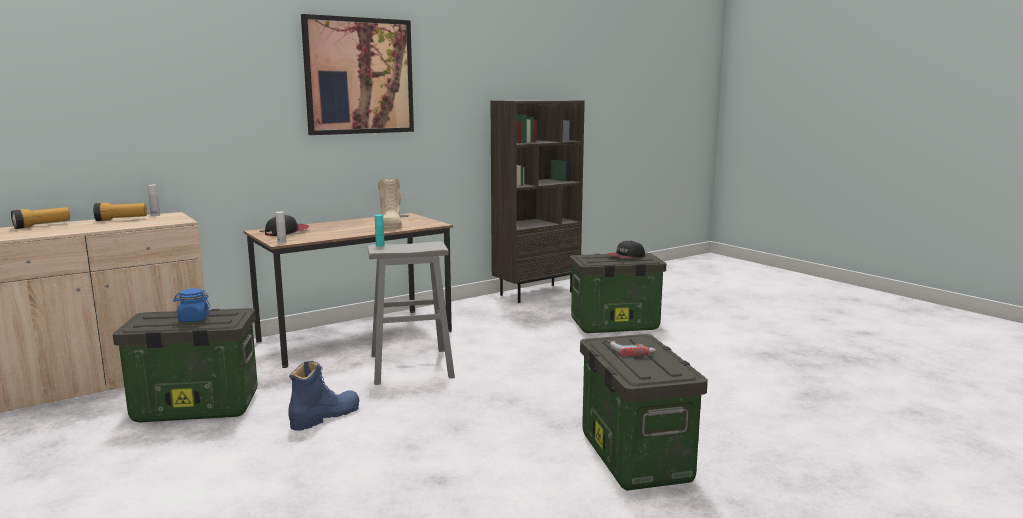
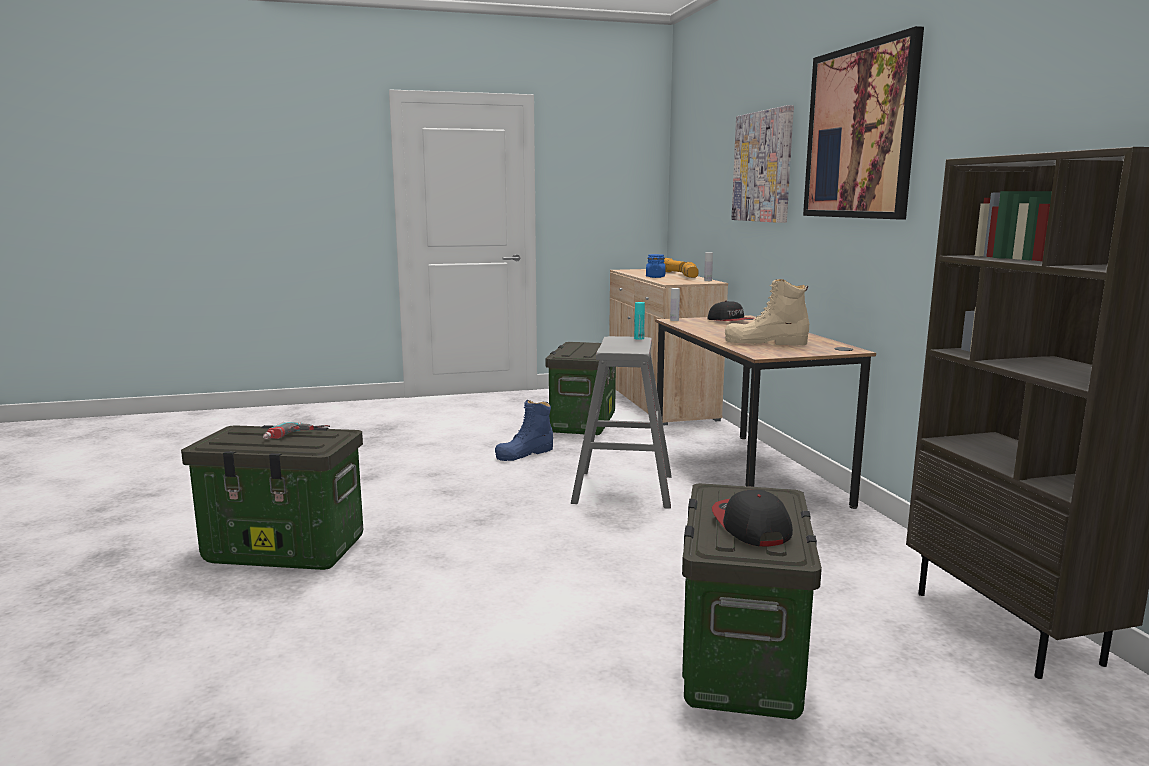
camera: 110 degrees right, 0 degrees up
(193, 319) = (577, 349): blue jar -> blue jar (655, 277)
(221, 94) = (763, 167): none -> picture
(325, 416) = (525, 453): blue boot -> blue boot turned 75 degrees clockwise

